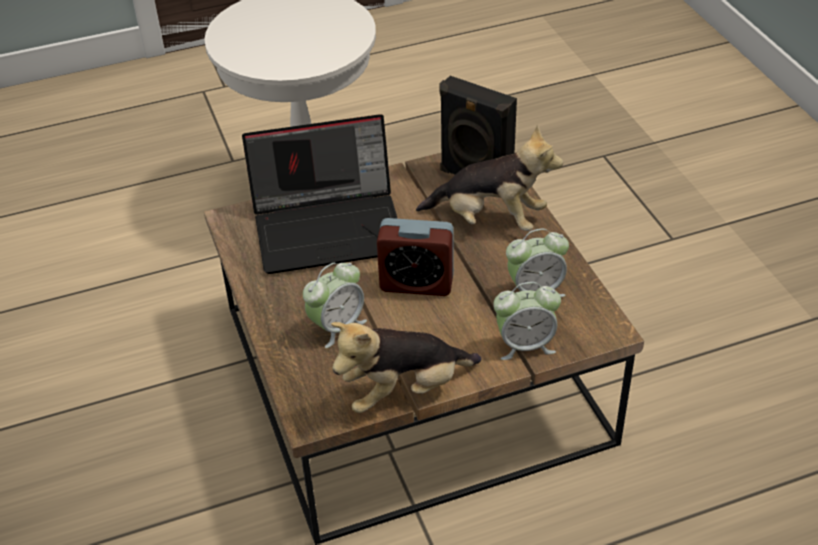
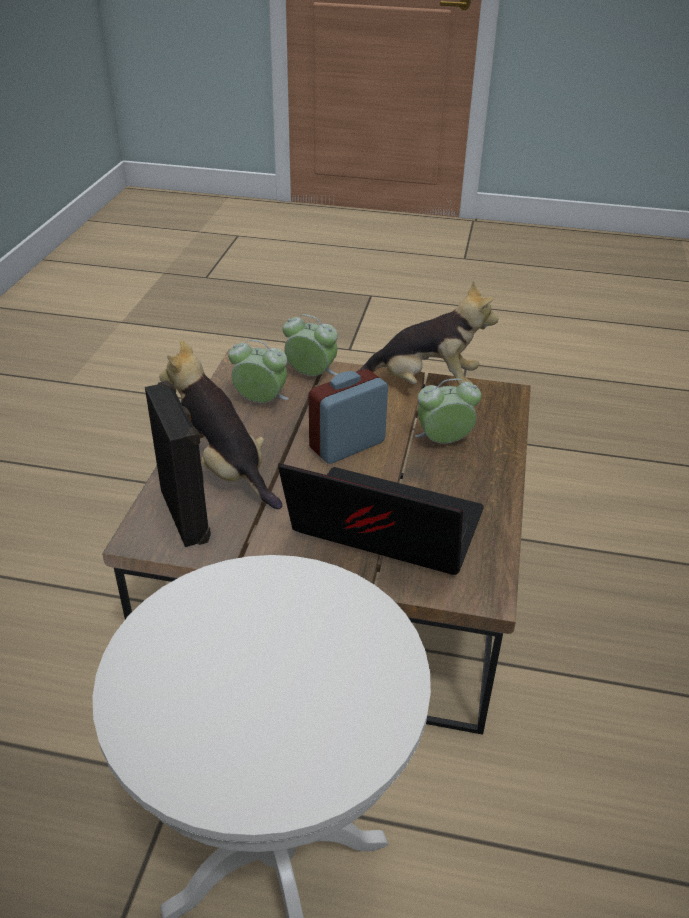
camera: 150 degrees left, 5 degrees down
(416, 283) = (347, 445): alarm clock -> alarm clock turned 75 degrees counterclockwise

